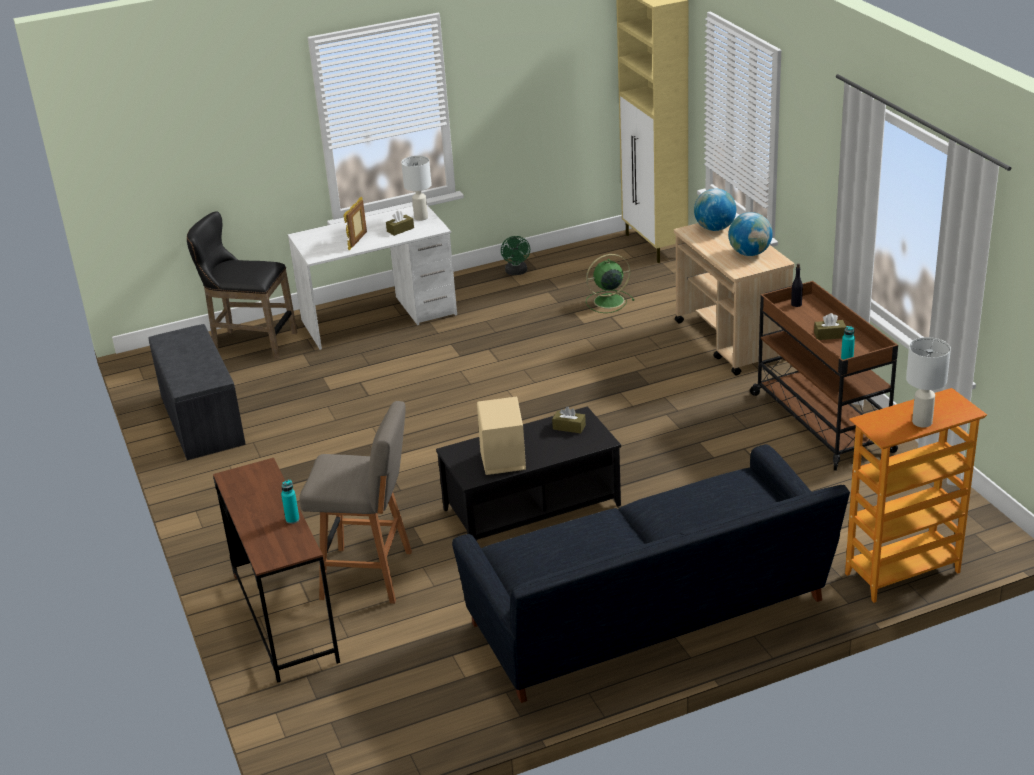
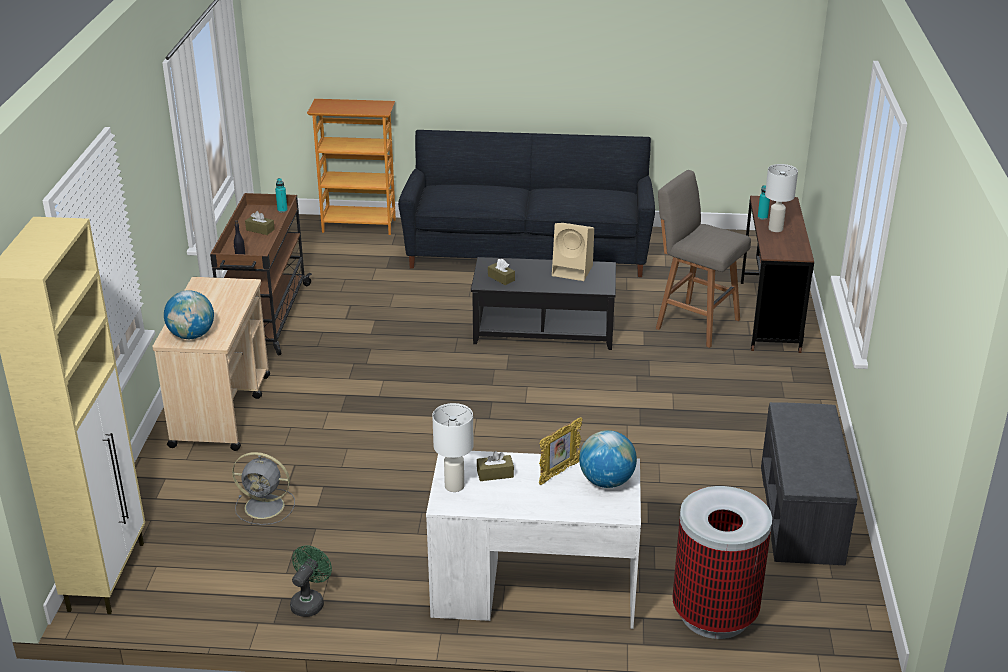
camera: 155 degrees left, 0 degrees up
(250, 343) = (714, 614): black stool -> trash can
(607, 301) = (266, 506): green fan -> grey fan
(750, 253) = (209, 298): globe -> globe (606, 481)
(922, 422) = (354, 103): white table lamp -> white table lamp (775, 228)

